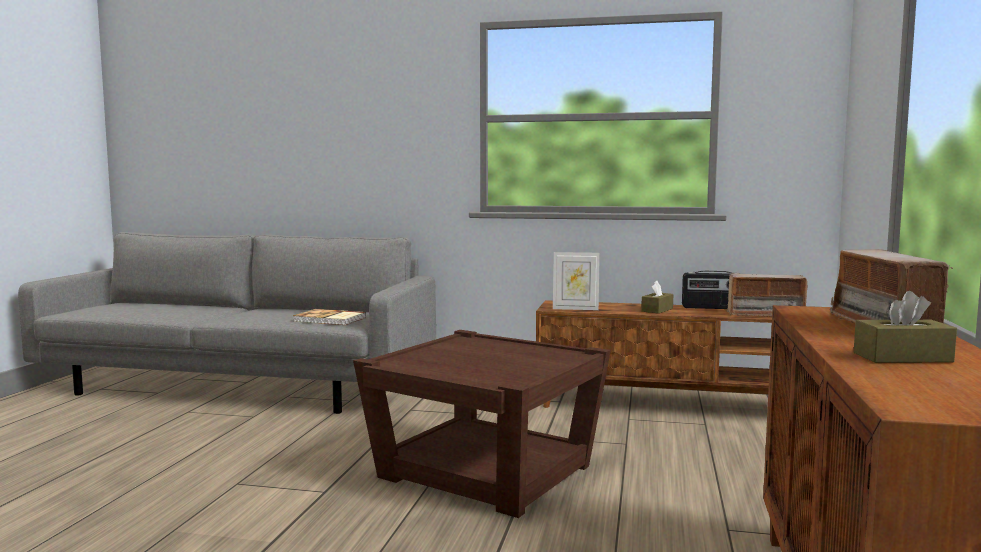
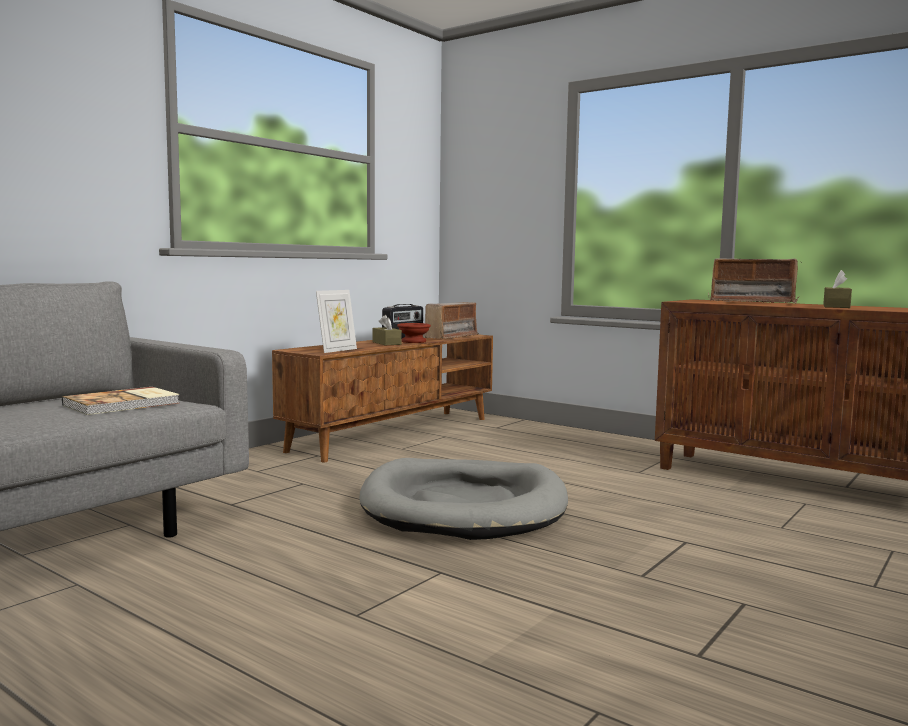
camera: 65 degrees left, 0 degrees up
(486, 471) = (464, 506): brown side table -> grey dog bed
(690, 312) = (412, 341): none -> brown bowl

